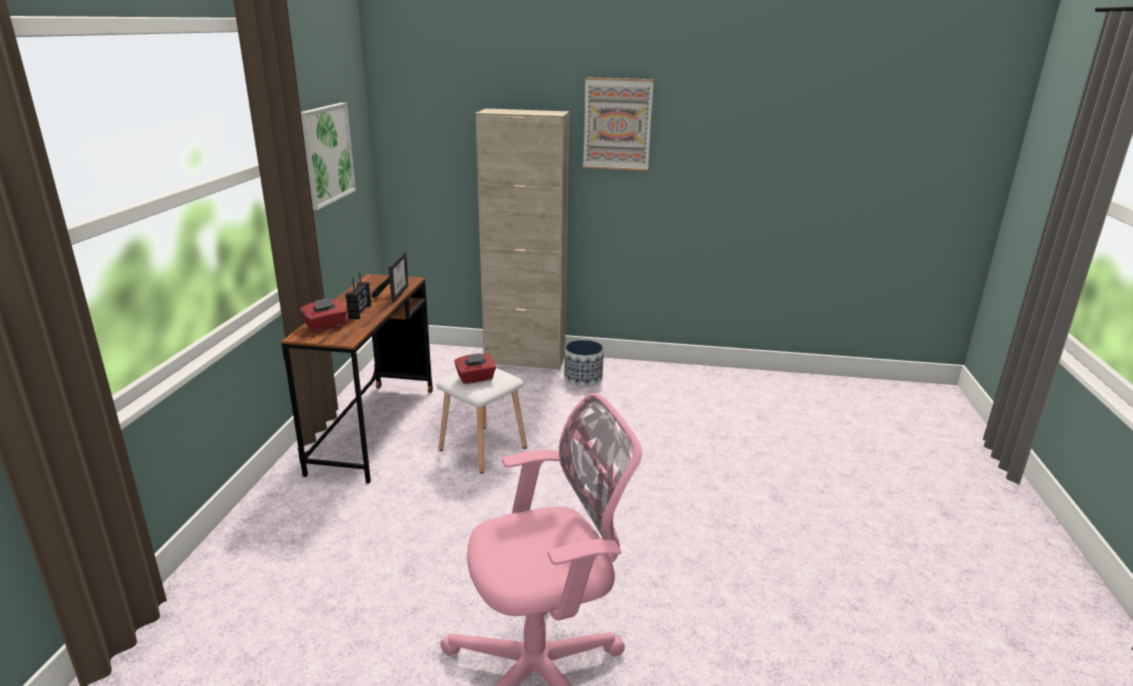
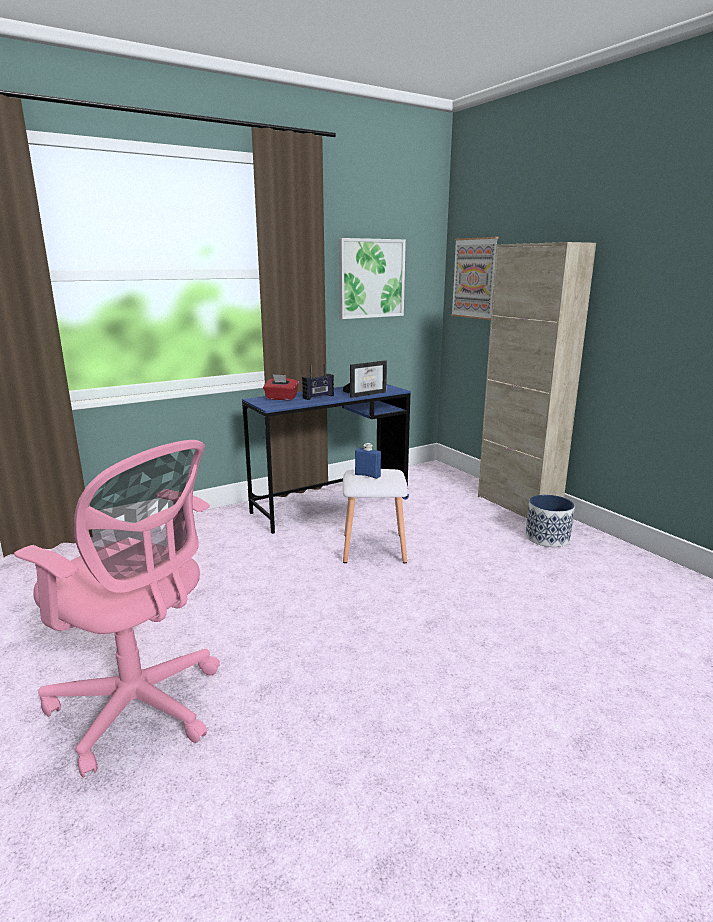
camera: 50 degrees right, 5 degrees down
(374, 429) = (330, 506): brown desk -> blue desk
(476, 378) = (367, 475): red tissue box -> blue bottle
(617, 124) = (646, 255): picture -> picture (474, 278)

